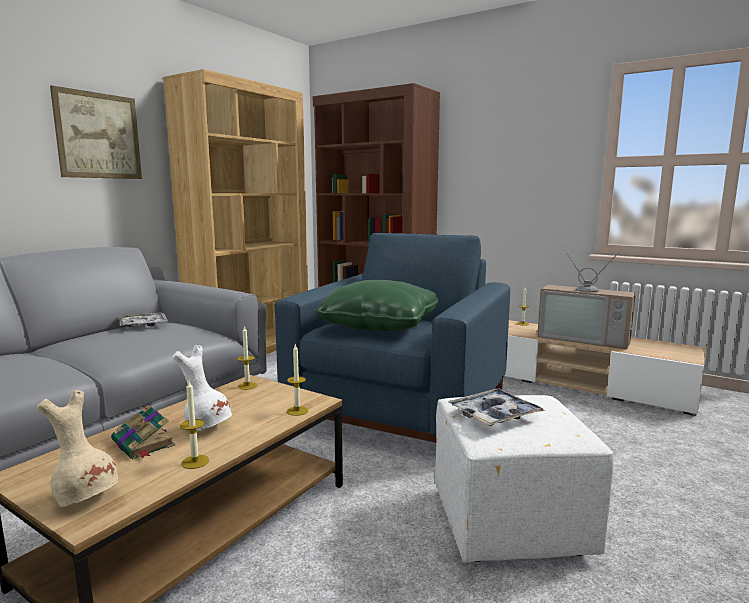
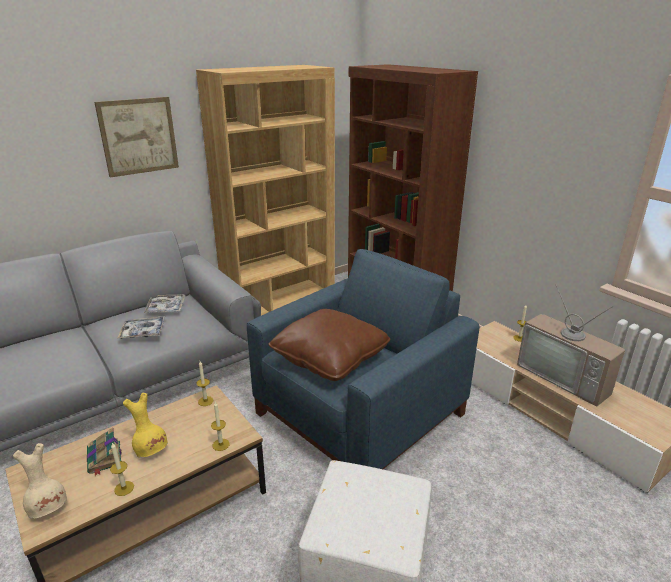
camera: 20 degrees right, 15 degrees up
(208, 428) = (151, 450): white vase -> yellow vase
(380, 326) = (330, 357): green pillow -> brown pillow
(494, 415) = (353, 500): tray -> tray (143, 332)

